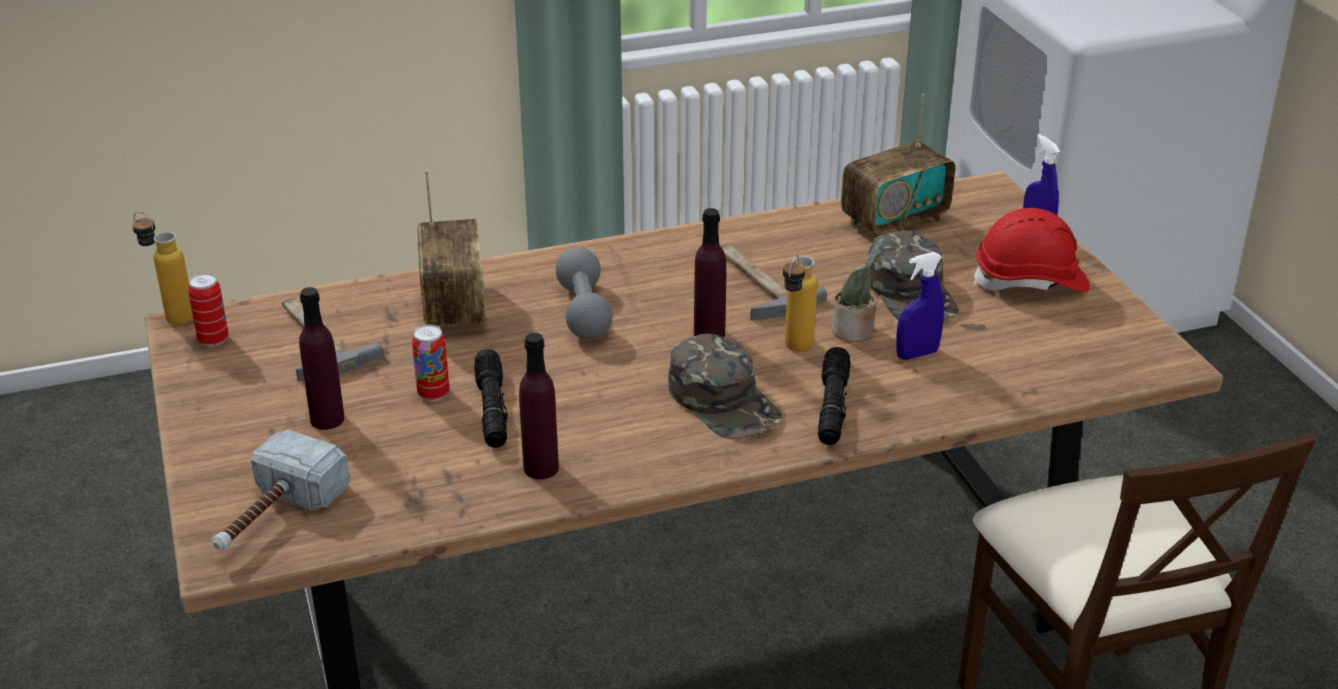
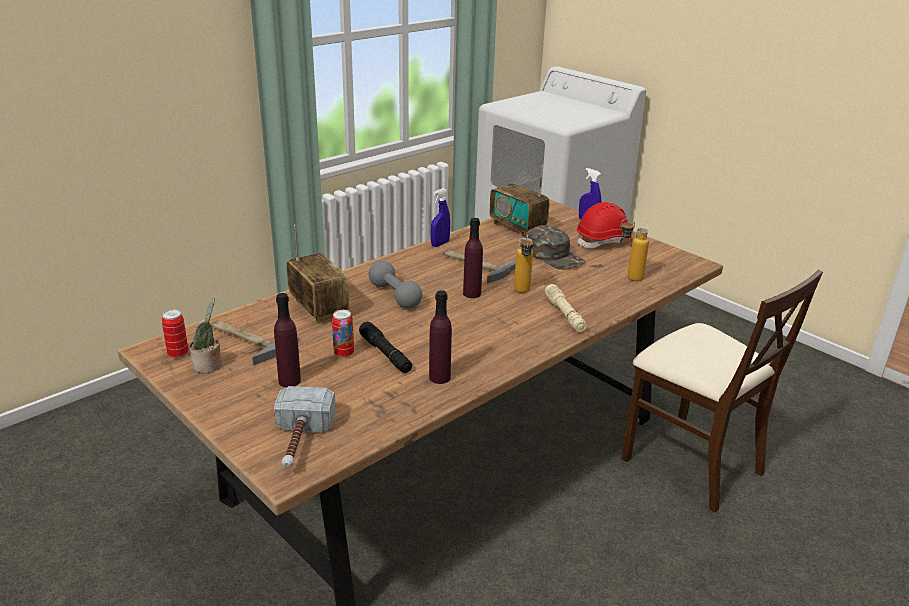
camera: 25 degrees left, 5 degrees down
(171, 315) = (137, 346): bottle -> bottle (628, 277)
(724, 400) = (508, 323): green cap -> none
(832, 407) = (564, 314): black flashlight -> beige flashlight
(855, 332) = (544, 278): potted plant -> potted plant (209, 366)
(894, 222) = (517, 227): radio -> radio turned 105 degrees clockwise
(917, 354) = (582, 282): blue spray bottle -> blue spray bottle (440, 244)

